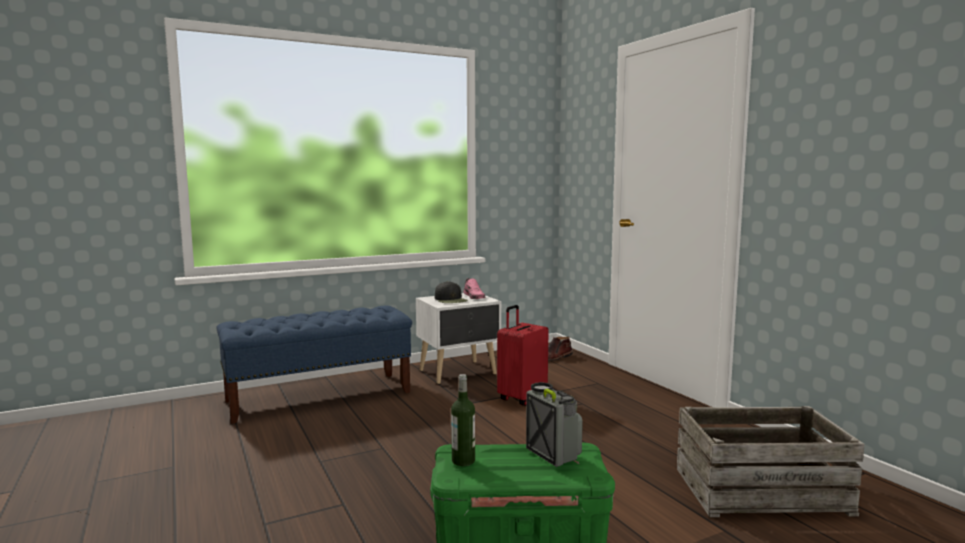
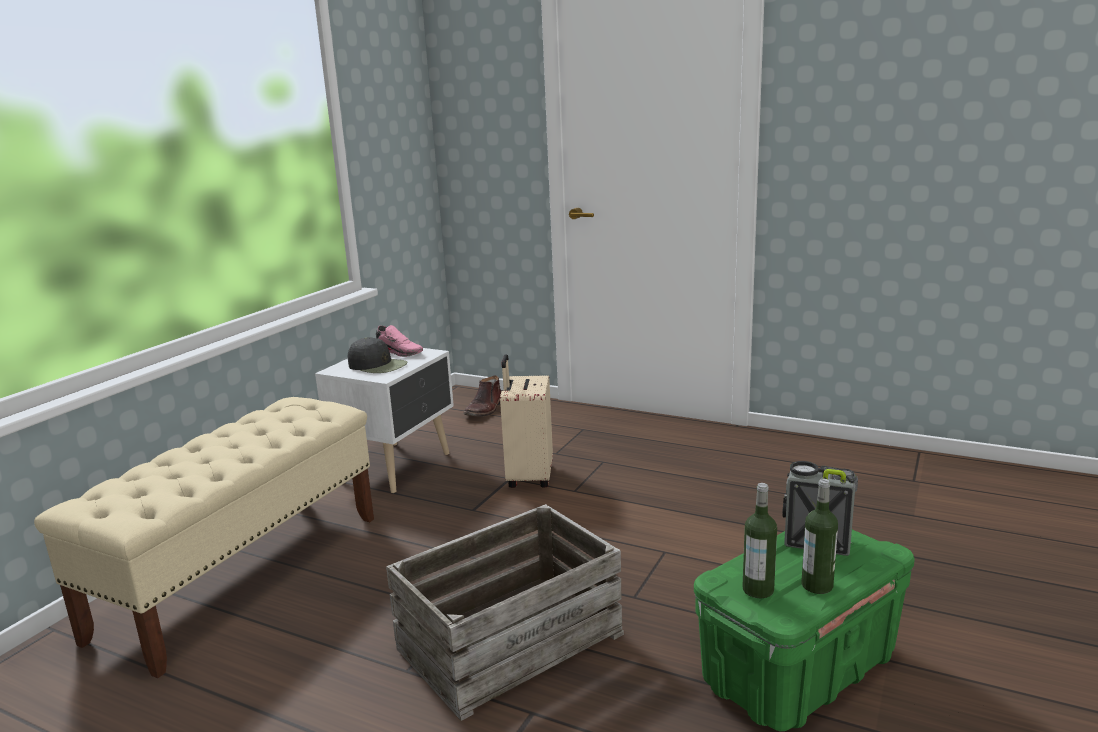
camera: 35 degrees left, 10 degrees up
(320, 396) = (243, 574): blue bench -> beige bench
(502, 472) = (817, 585): none -> bottle
(521, 398) = (528, 477): red suitcase -> beige suitcase
(760, 490) = (877, 501): crate -> crate (509, 640)

